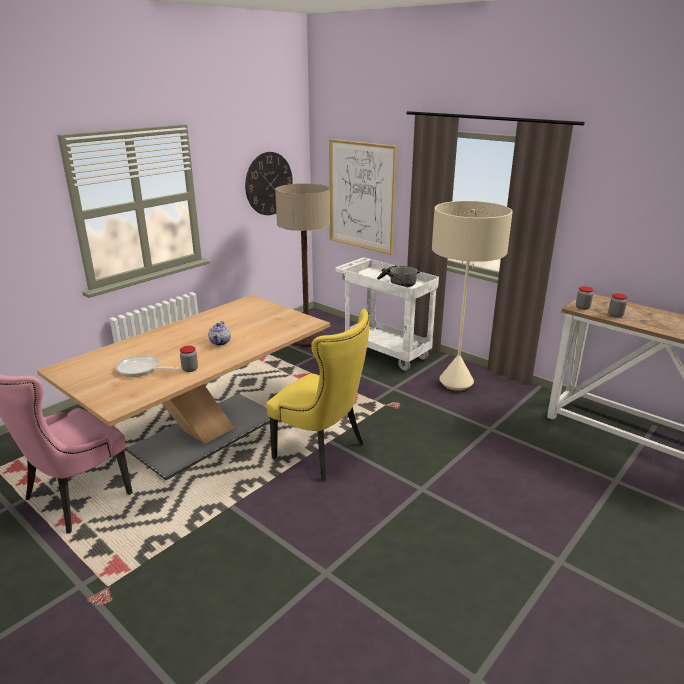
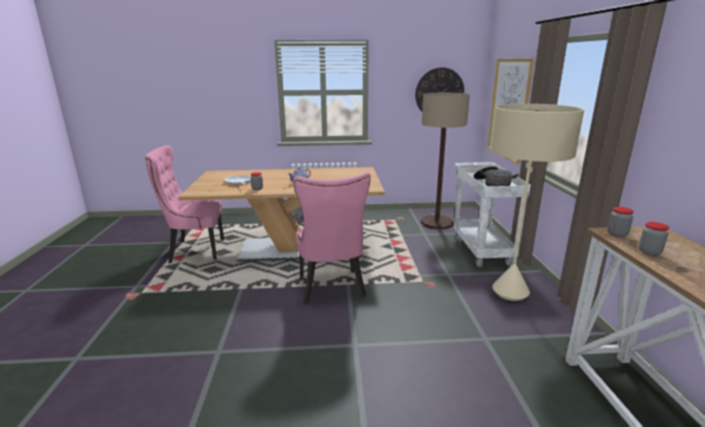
camera: 45 degrees right, 5 degrees down
(321, 452) = (331, 287): yellow chair -> pink chair

